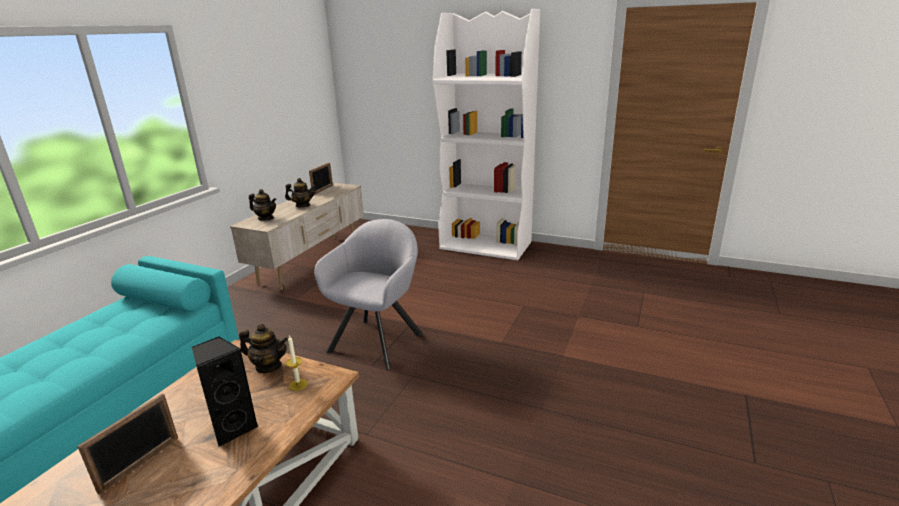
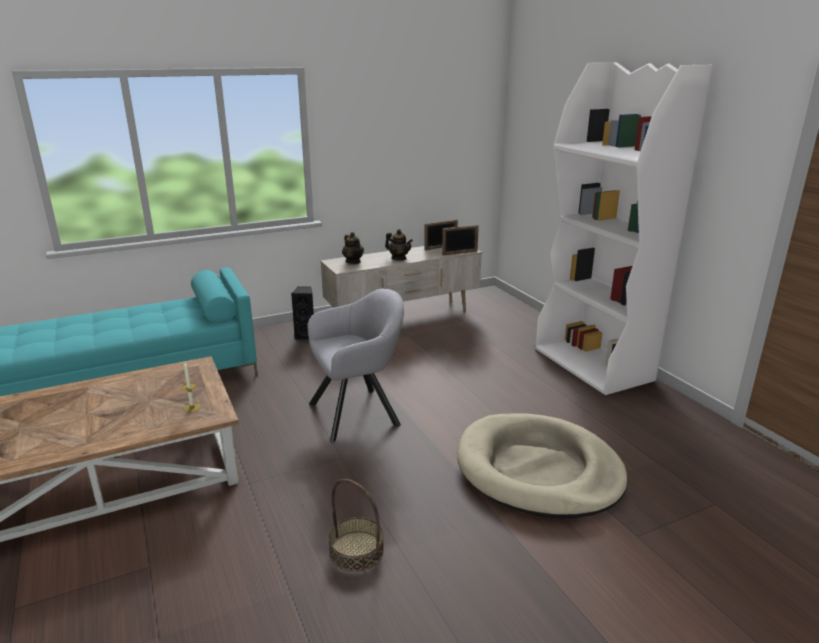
camera: 40 degrees right, 0 degrees up
(140, 464) = (59, 411): picture frame -> picture frame (460, 253)
(233, 427) = (122, 416): black speaker -> black speaker (306, 335)
(268, 366) = (198, 385): teapot -> none
(516, 426) = (356, 551): none -> basket
(545, 318) = (538, 470): none -> beige dog bed

